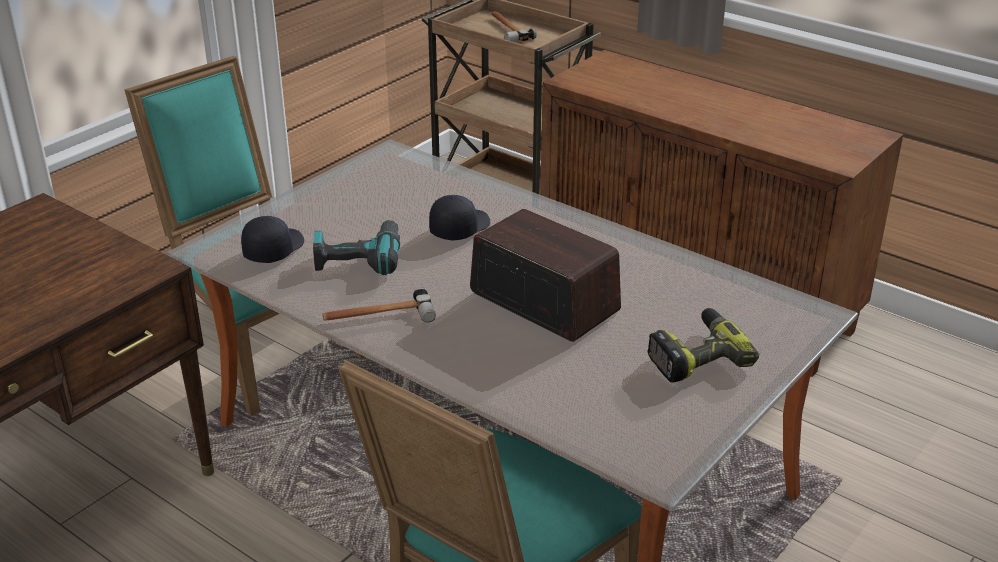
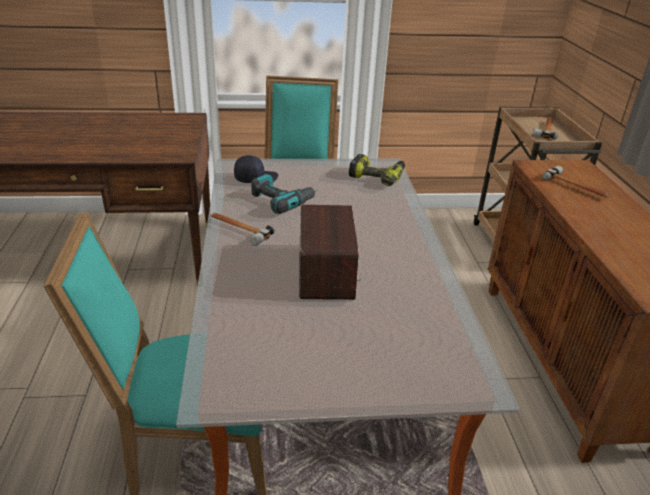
camera: 45 degrees right, 0 degrees up
(459, 228) = (353, 212): black cap -> none
(641, 86) = (576, 187): none -> hammer
(696, 356) = (352, 354): power drill -> power drill (377, 176)

